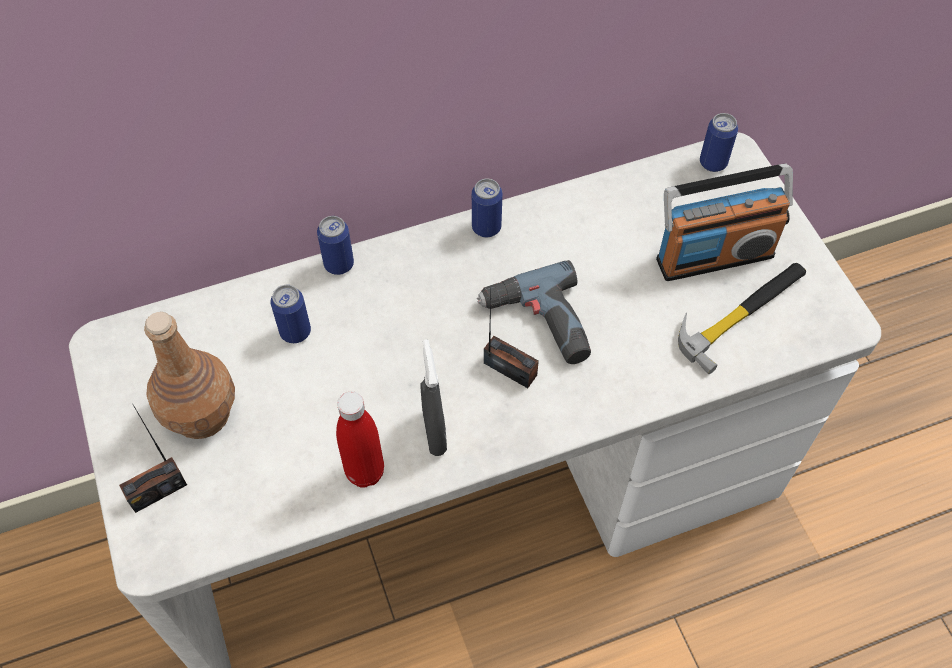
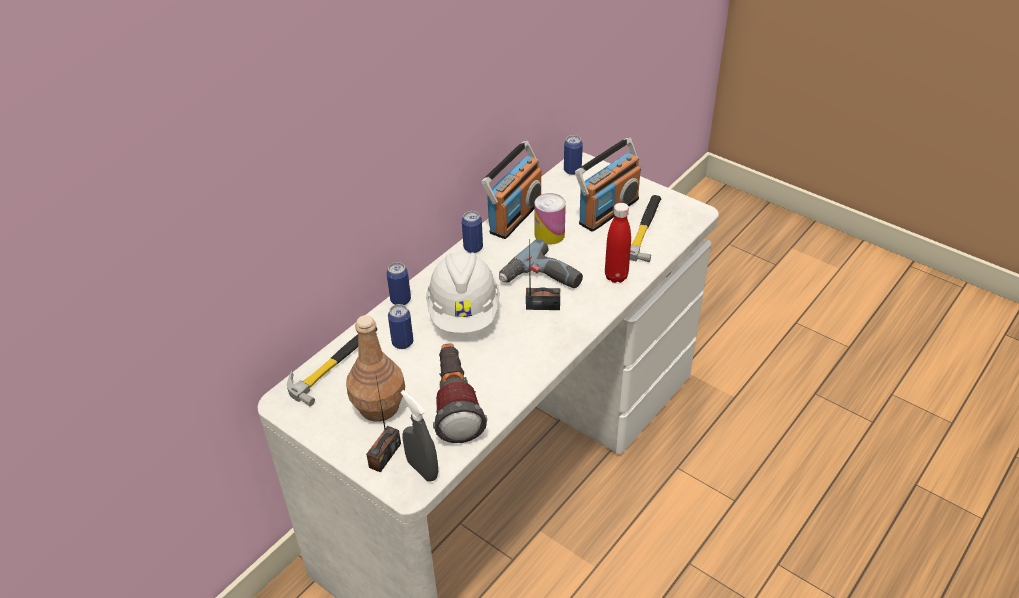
camera: 30 degrees left, 15 degrees down
(197, 319) = (334, 363): none -> hammer
(291, 463) = (455, 404): none -> flashlight
(365, 472) = (502, 388): red bottle -> red bottle (616, 276)
(403, 325) = (464, 312): none -> white hard hat
(434, 433) = (526, 352): grey spray bottle -> grey spray bottle (422, 469)
(578, 202) = (515, 216): none -> radio
(603, 256) = (549, 234): none -> can

